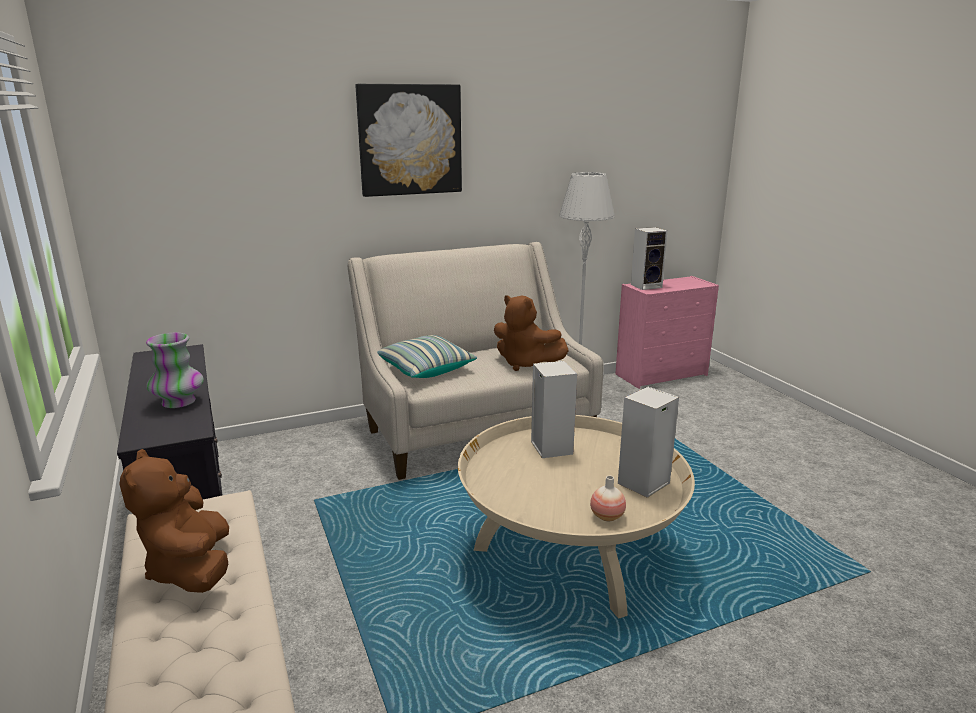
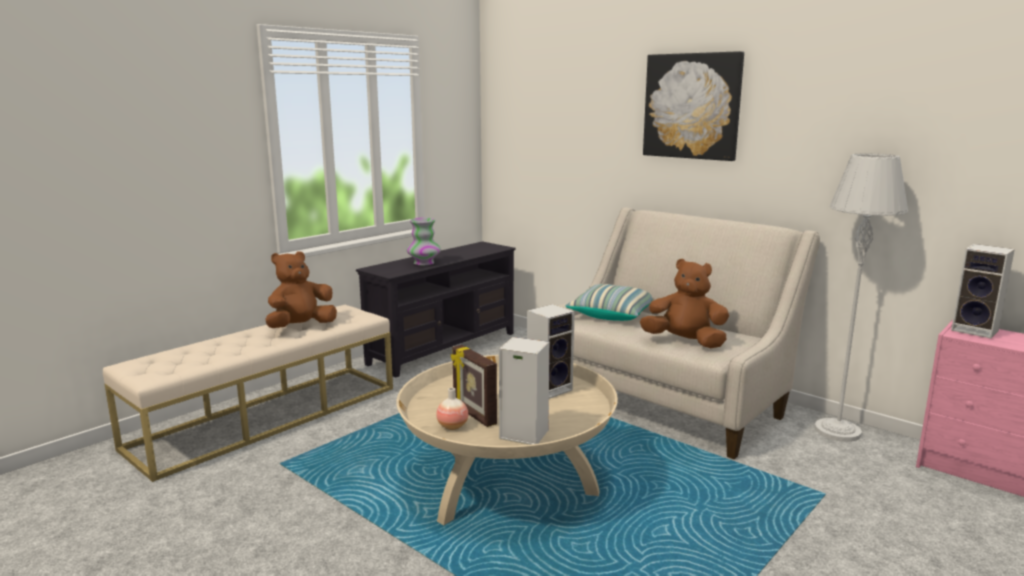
camera: 65 degrees right, 5 degrees down
(525, 364) = (685, 342): brown plush toy -> brown plush toy turned 105 degrees clockwise
(586, 499) = (473, 415): none -> picture frame

